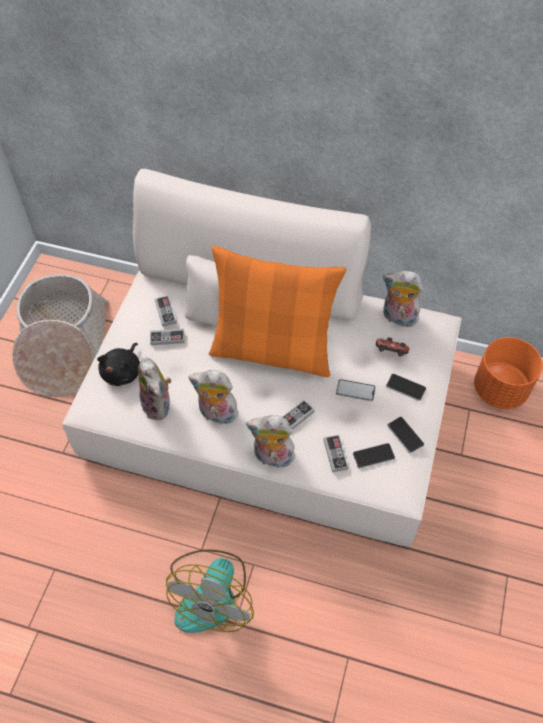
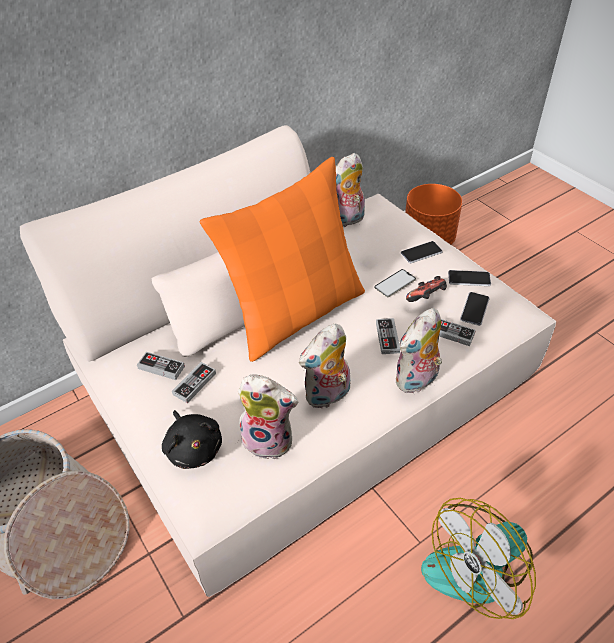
camera: 50 degrees left, 10 degrees down
(212, 594) = (478, 564): fan -> fan turned 90 degrees clockwise
(390, 353) = (378, 243): game controller -> game controller (426, 299)

